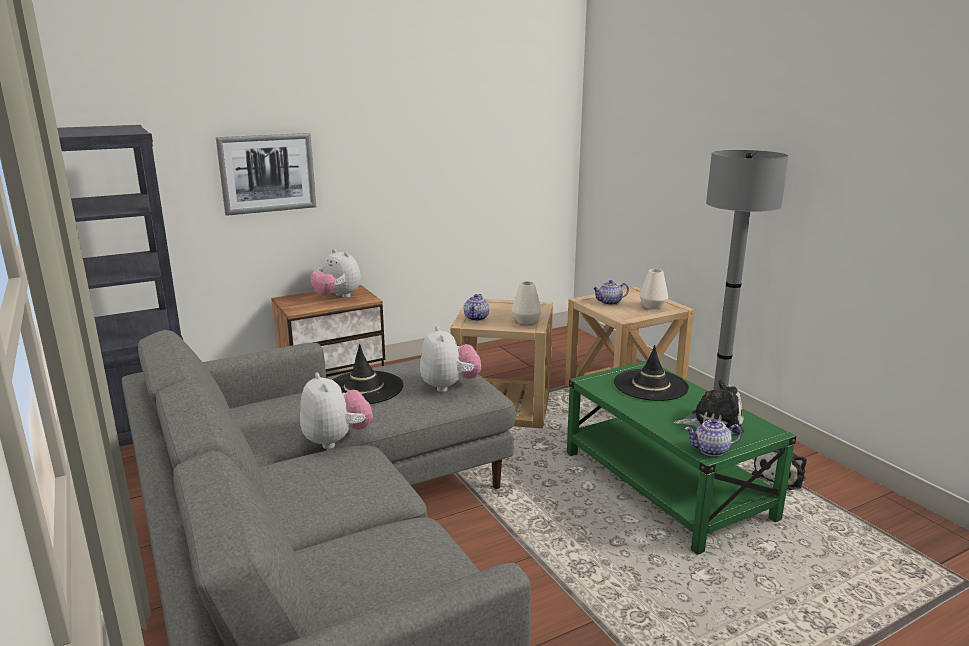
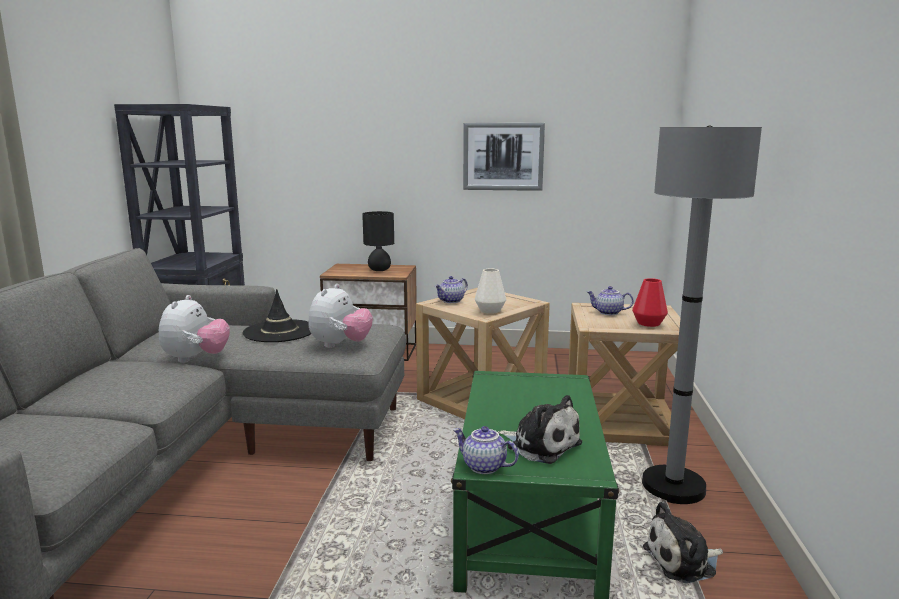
camera: 35 degrees right, 5 degrees down
(267, 173) = (340, 155): picture -> picture (503, 156)
(337, 297) = (379, 270): plush toy -> black table lamp
(651, 385) = (543, 396): black hat -> none
(652, 306) = (648, 323): white vase -> red vase

